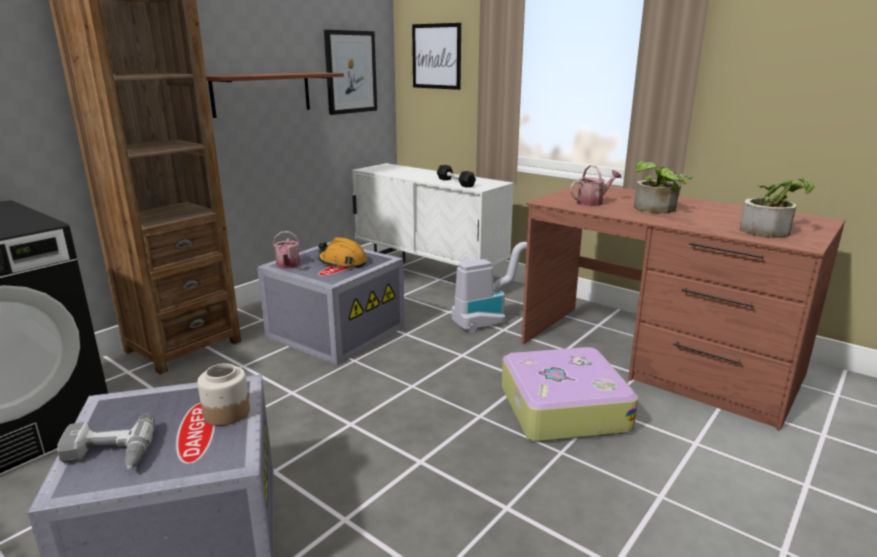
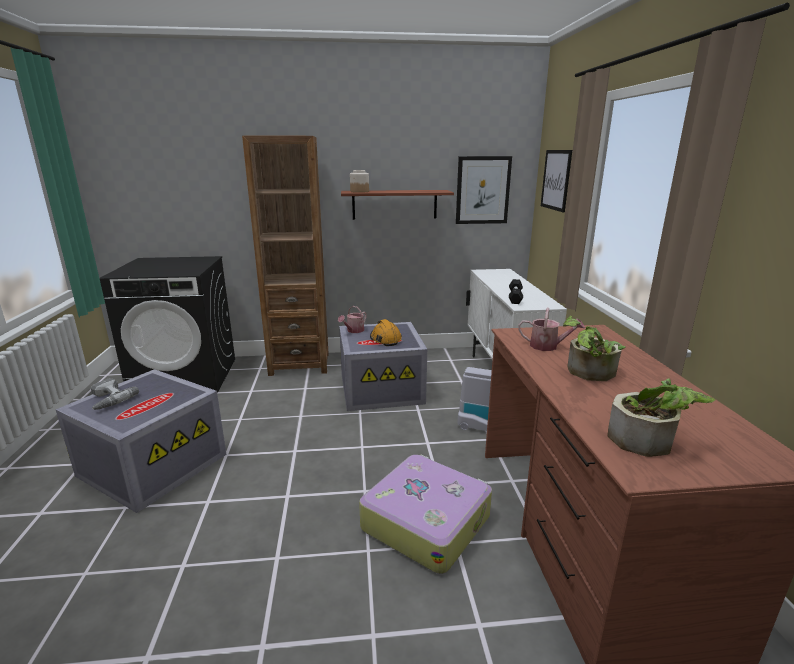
camera: 45 degrees right, 0 degrees up
(226, 413) = (168, 403): jar -> jar (359, 191)

